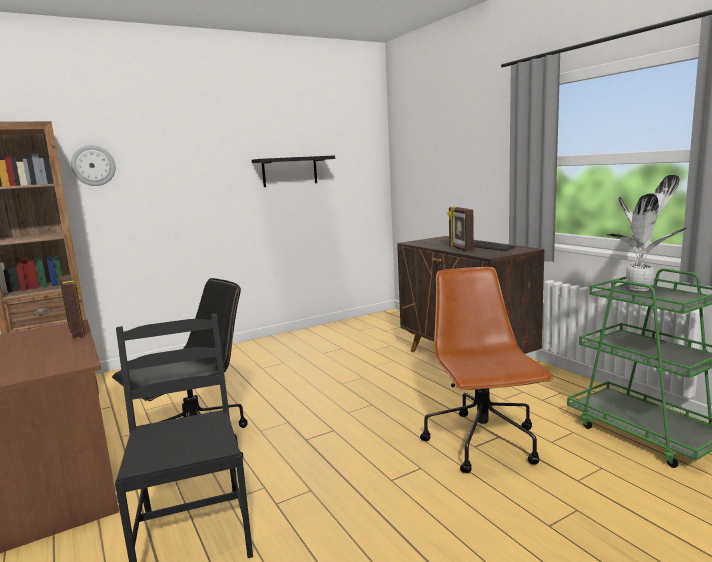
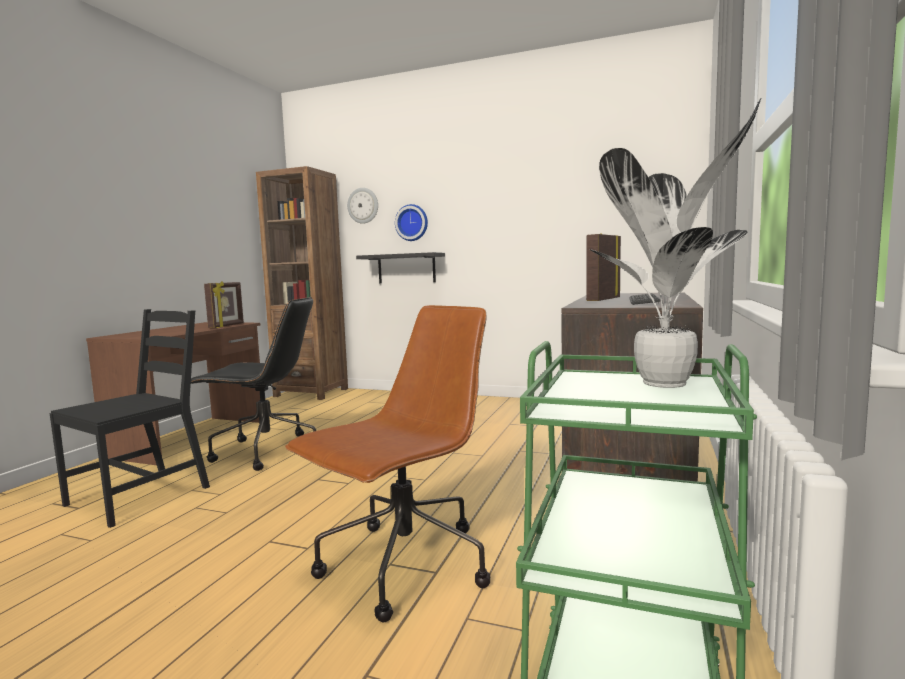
camera: 50 degrees right, 5 degrees down
(160, 184) = (412, 223): none -> wall clock
(289, 171) = (548, 208): black shelf -> black shelf (406, 268)

